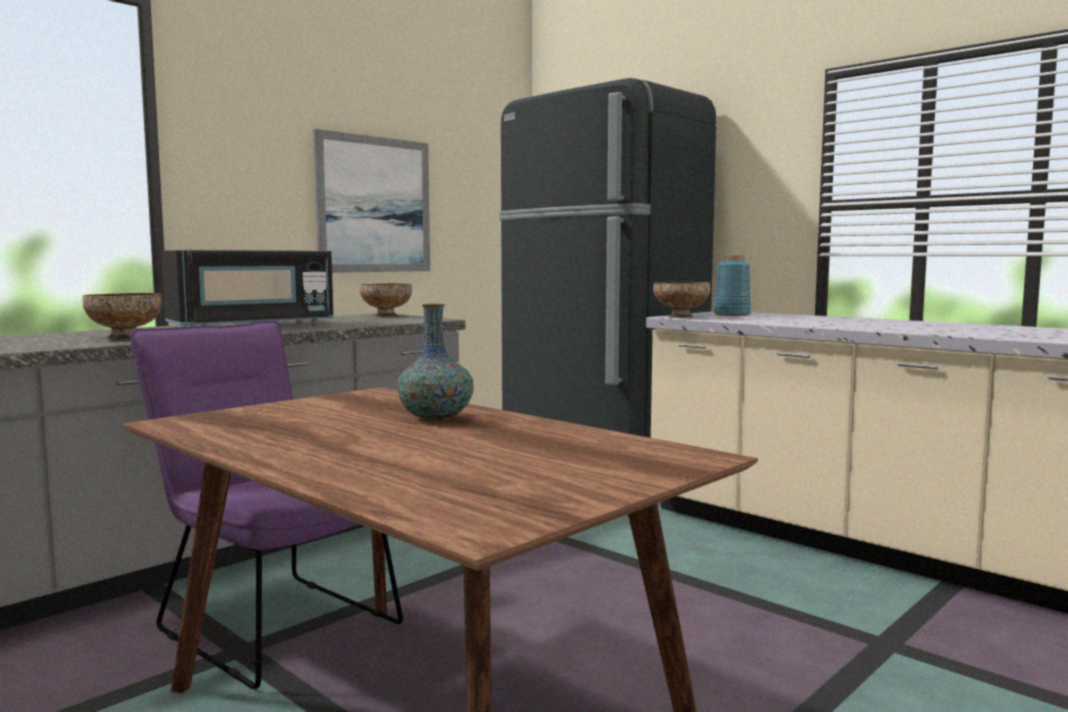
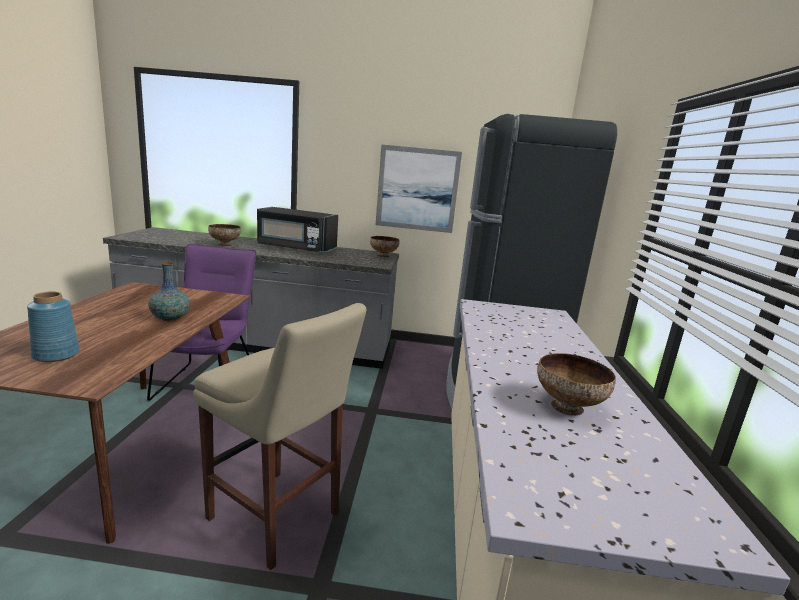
camera: 50 degrees right, 10 degrees up
(681, 317) = (477, 306): bowl -> bowl (568, 408)
(732, 315) = (525, 317): blue vase -> blue vase (55, 355)
(746, 642) = (277, 519): none -> beige stool

